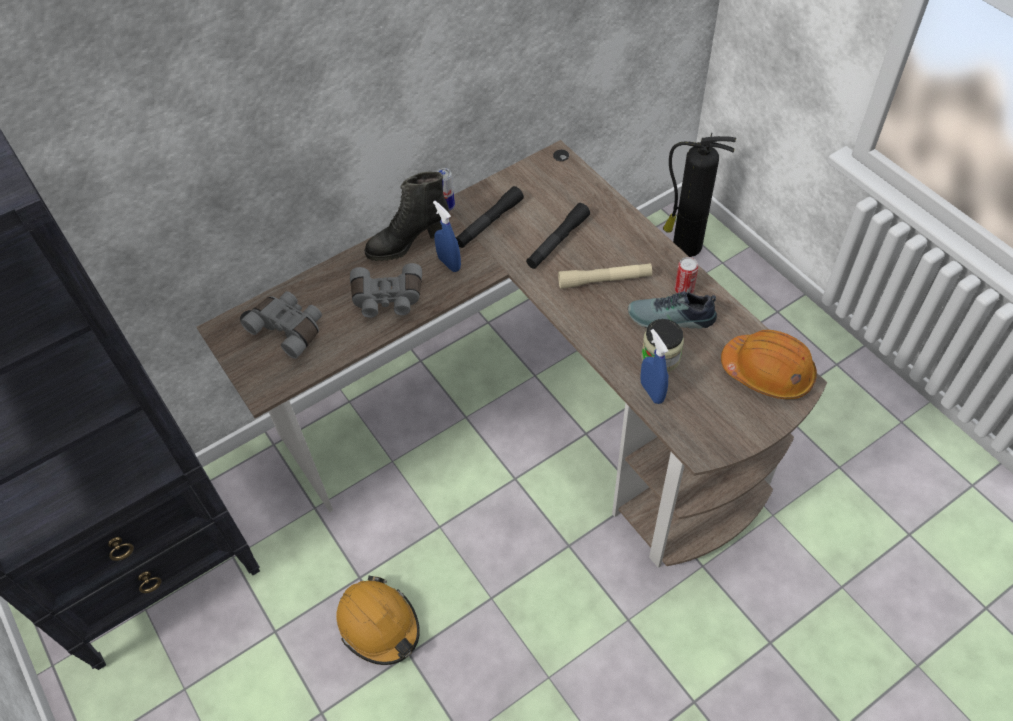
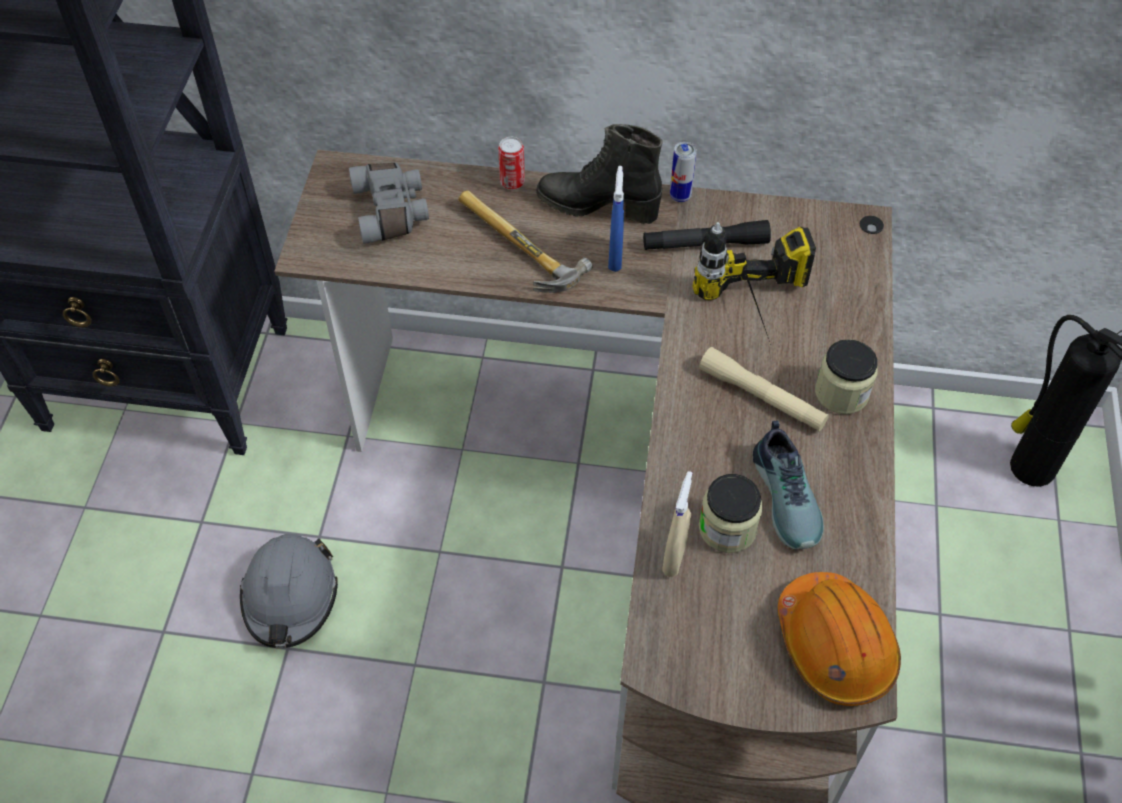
camera: 40 degrees right, 0 degrees up
(379, 625) = (290, 597): orange hard hat -> grey hard hat
(387, 299) = (513, 250): grey binoculars -> hammer
(557, 241) = (757, 317): black flashlight -> power drill
(639, 250) = (841, 393): none -> jar
(652, 392) = (674, 557): blue spray bottle -> beige spray bottle
(671, 319) = (789, 497): shoe -> shoe turned 150 degrees counterclockwise
(684, 289) = (843, 476): can -> can (512, 182)

